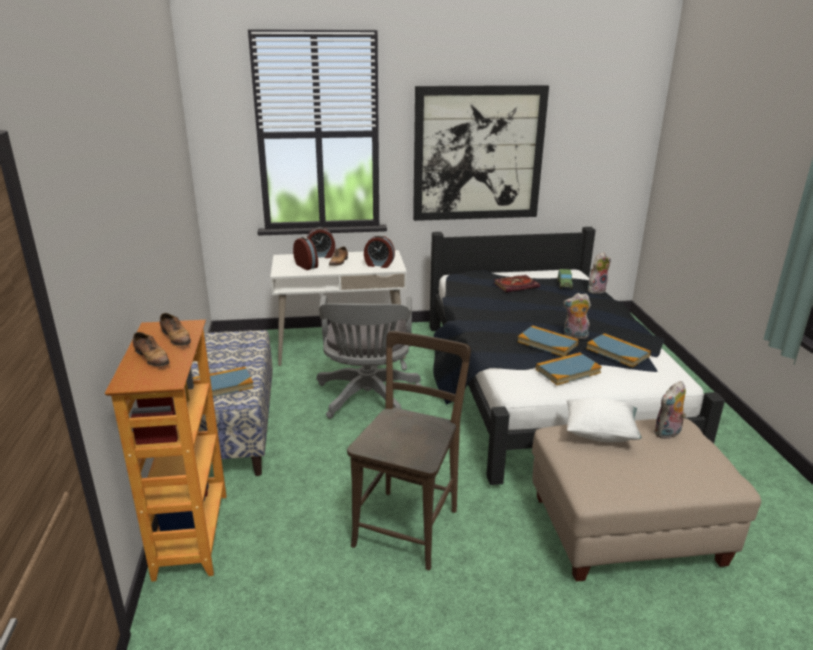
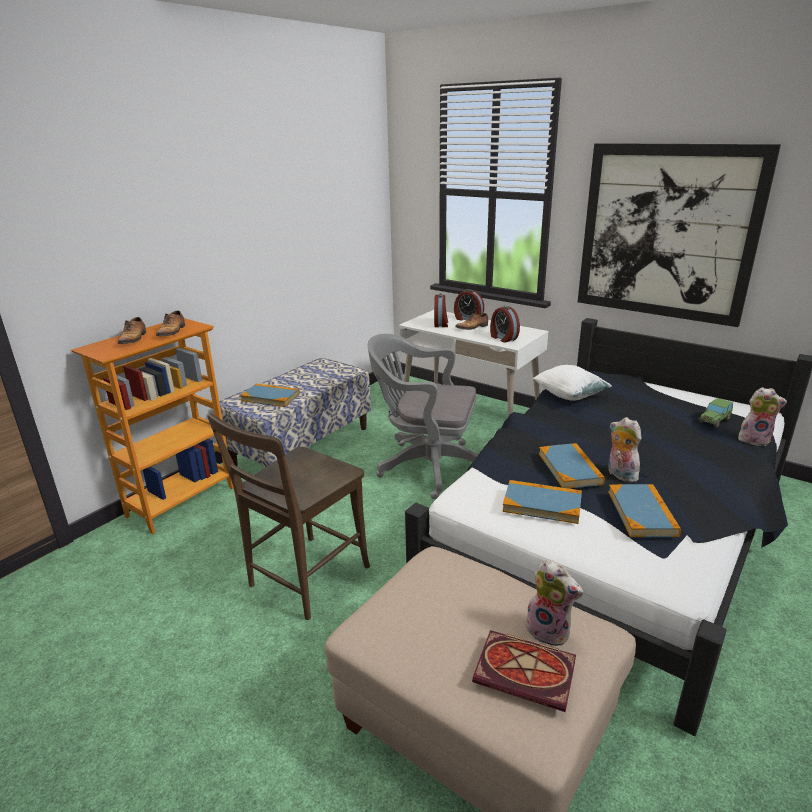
camera: 45 degrees right, 0 degrees up
(367, 399) = (426, 466): grey office chair -> grey office chair turned 60 degrees clockwise
(409, 523) = (304, 579): brown chair -> brown chair turned 150 degrees clockwise
(516, 285) = (648, 402): book -> book (527, 672)
(600, 433) = (472, 583): white pillow -> white pillow (569, 395)
(668, 434) = (550, 630): plush toy -> plush toy turned 150 degrees counterclockwise

